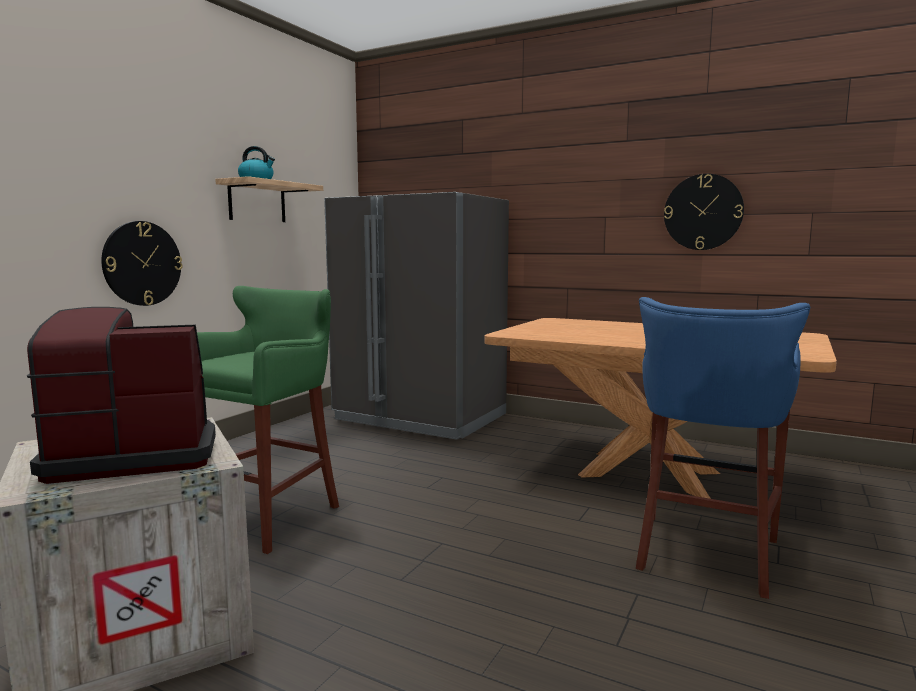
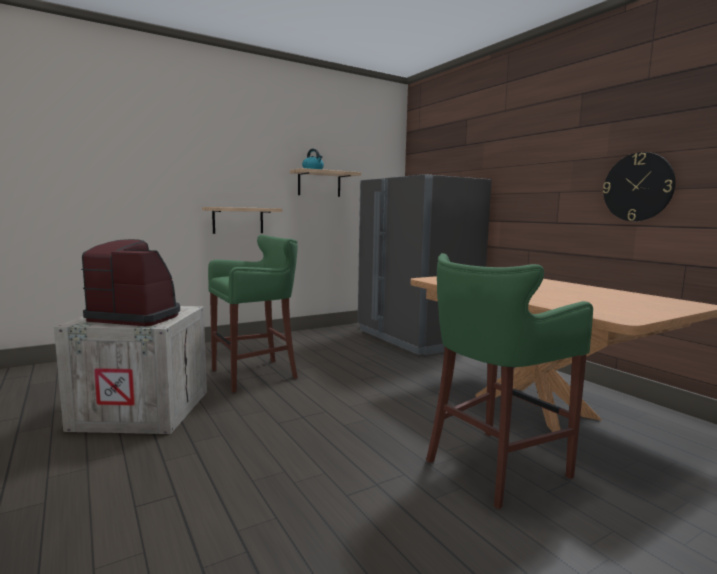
camera: 30 degrees right, 0 degrees up
(142, 263) = (238, 220): wall clock -> shelf
(704, 555) = (493, 468): blue stool -> green stool

